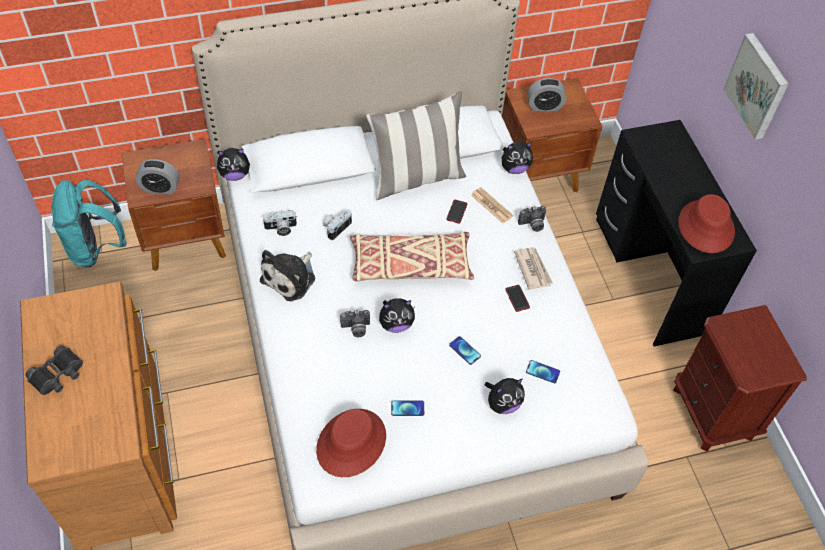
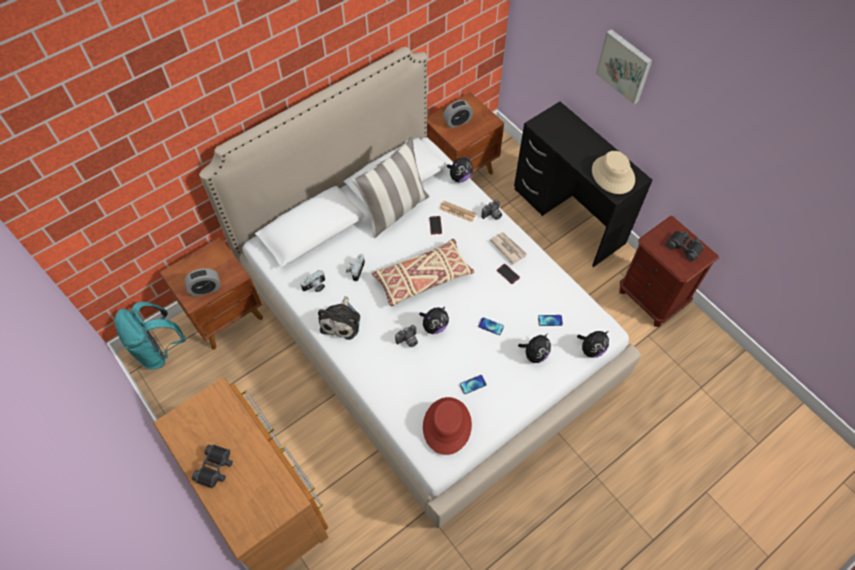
camera: 20 degrees left, 5 degrees up
(235, 175) = (259, 257): plush toy -> plush toy (591, 349)
(705, 227) = (612, 175): red hat -> beige hat
(764, 348) = (684, 247): none -> black binoculars

